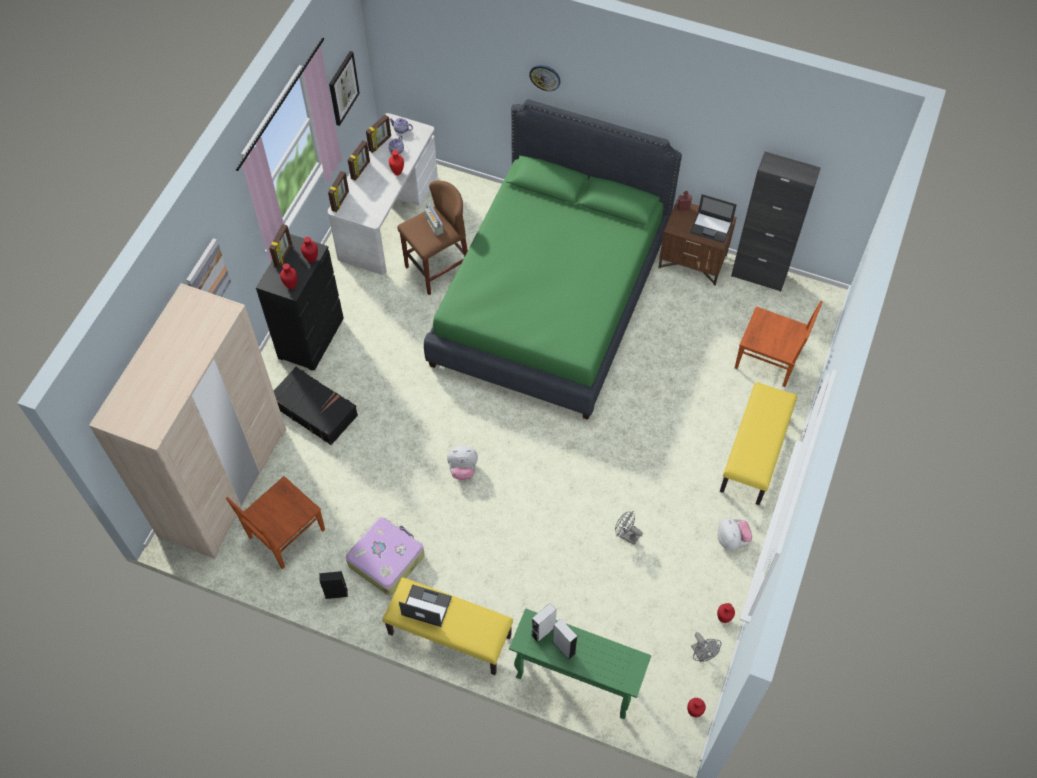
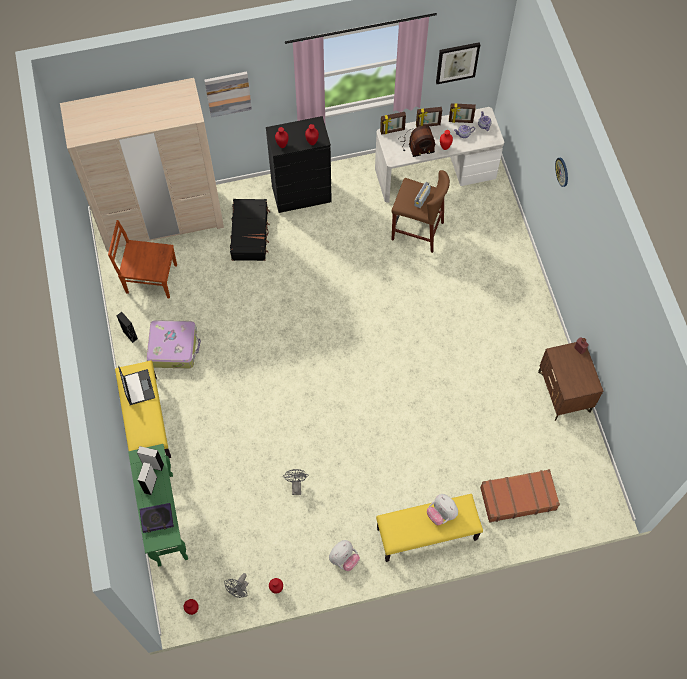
camera: 55 degrees right, 5 degrees up
(284, 256) = (302, 125): picture frame -> none
(373, 192) = (416, 145): none -> radio
(463, 469) = (272, 350): plush toy -> plush toy (441, 513)
(551, 299) = (450, 318): green bed -> none
(607, 663) = (157, 519): none -> book
(711, 227) = (578, 379): laptop -> none
(759, 275) = (591, 446): black cabinet -> none
(769, 360) = (517, 498): brown chair -> brown suitcase

